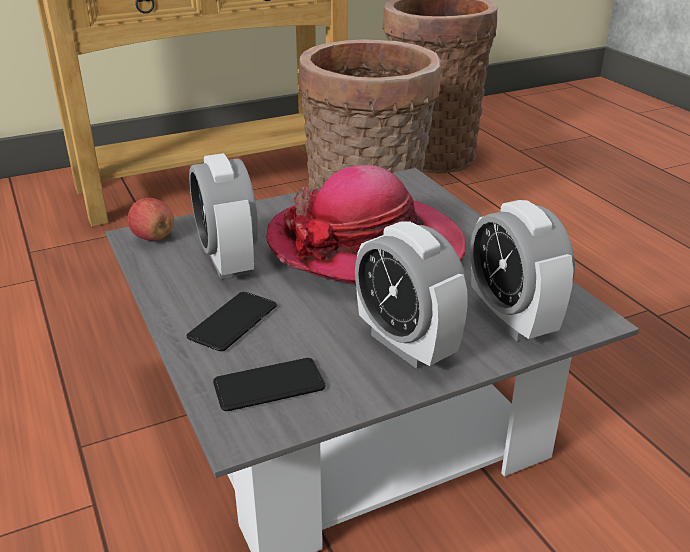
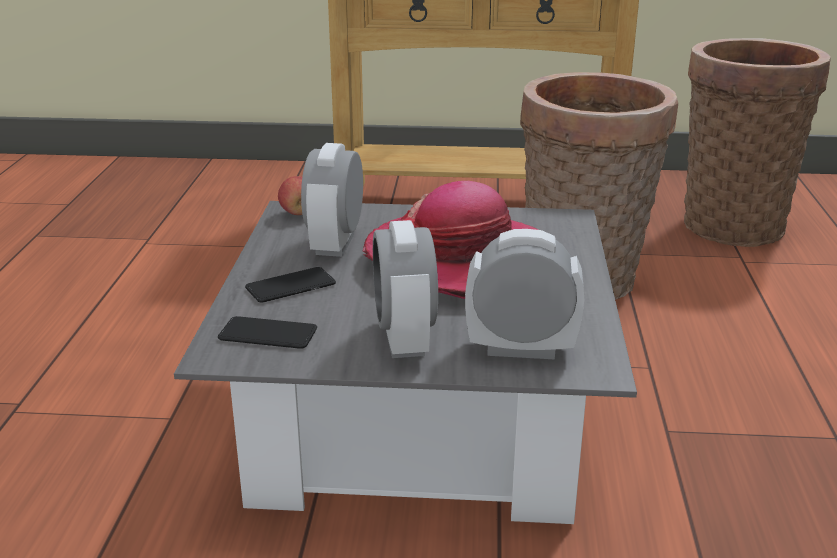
camera: 30 degrees right, 5 degrees down
(512, 319) = (521, 349): alarm clock -> alarm clock turned 90 degrees clockwise

